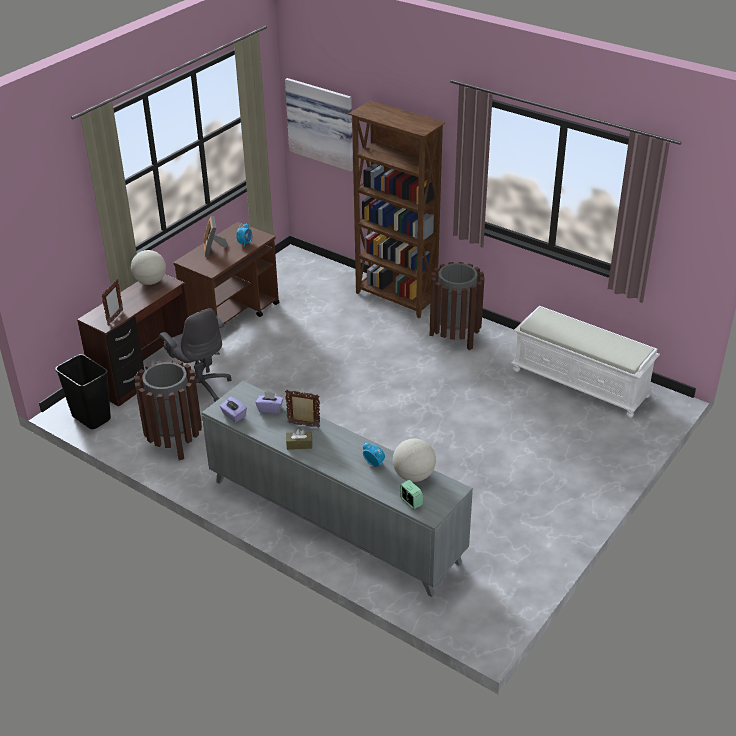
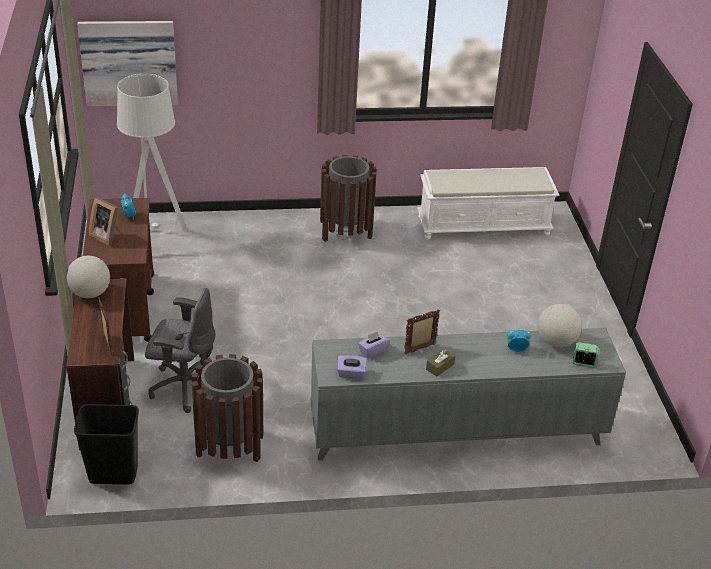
camera: 45 degrees left, 0 degrees up
(313, 279) = (155, 238): none -> grey floor lamp
(396, 299) = (254, 223): brown bookcase -> none

